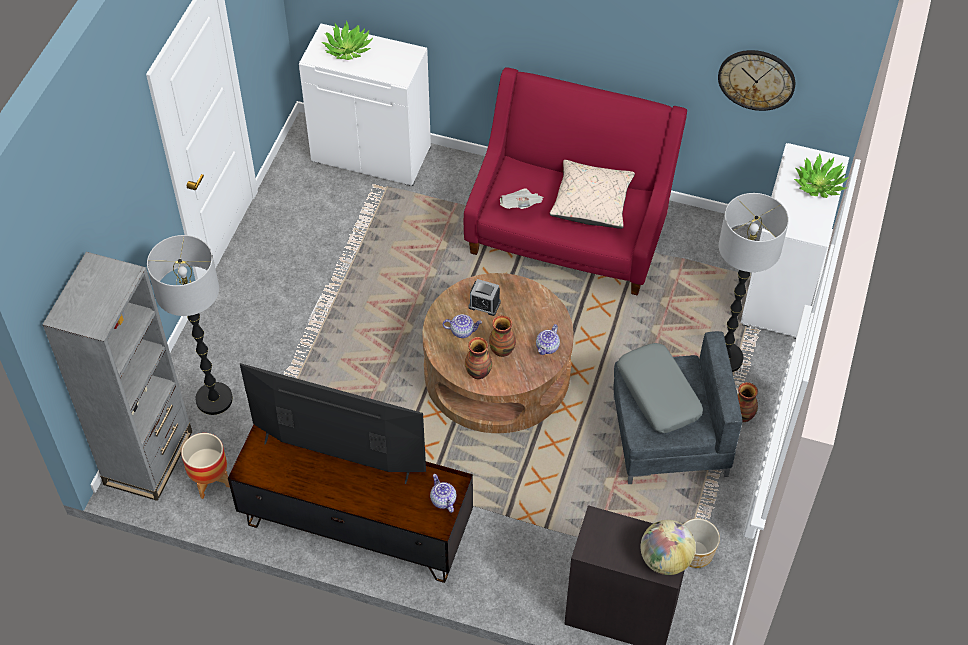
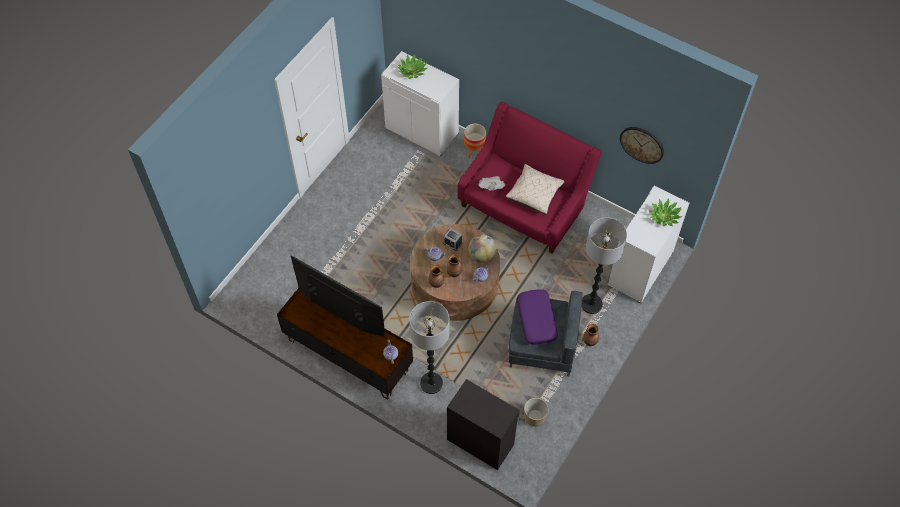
camera: 15 degrees right, 5 degrees up
(149, 458) = (245, 288): grey bookcase -> none
(210, 481) = (275, 309): planter -> planter (474, 151)
(214, 399) = (290, 262): floor lamp -> floor lamp (431, 383)
(659, 394) = (536, 320): grey pillow -> purple pillow
(665, 559) = (499, 420): globe -> globe (482, 255)

